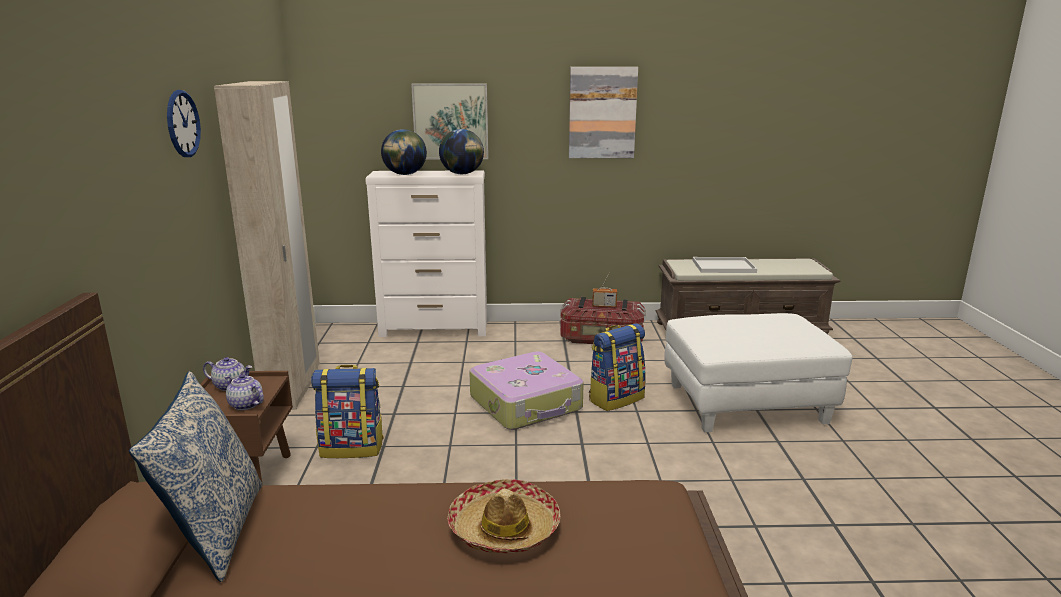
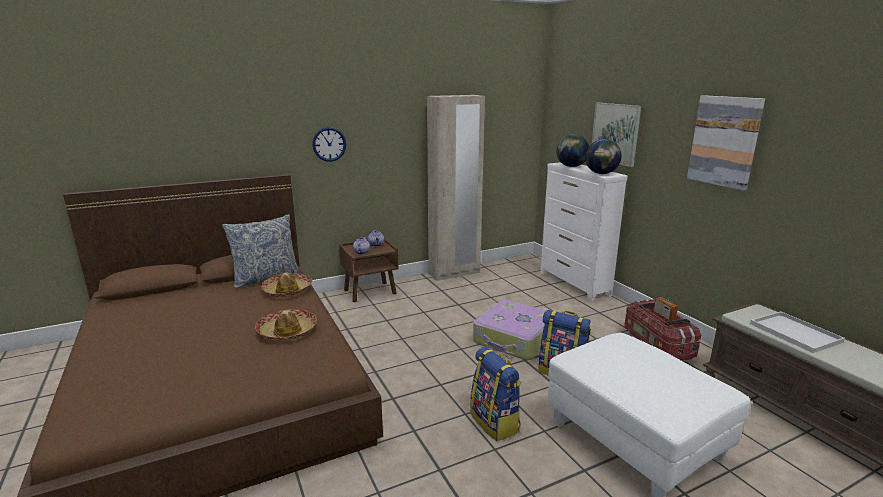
camera: 65 degrees right, 0 degrees up
(183, 124) = (394, 113): wall clock -> wall clock (329, 144)
(320, 509) = (287, 290): none -> hat
(352, 447) = (415, 305): backpack -> backpack (495, 422)

